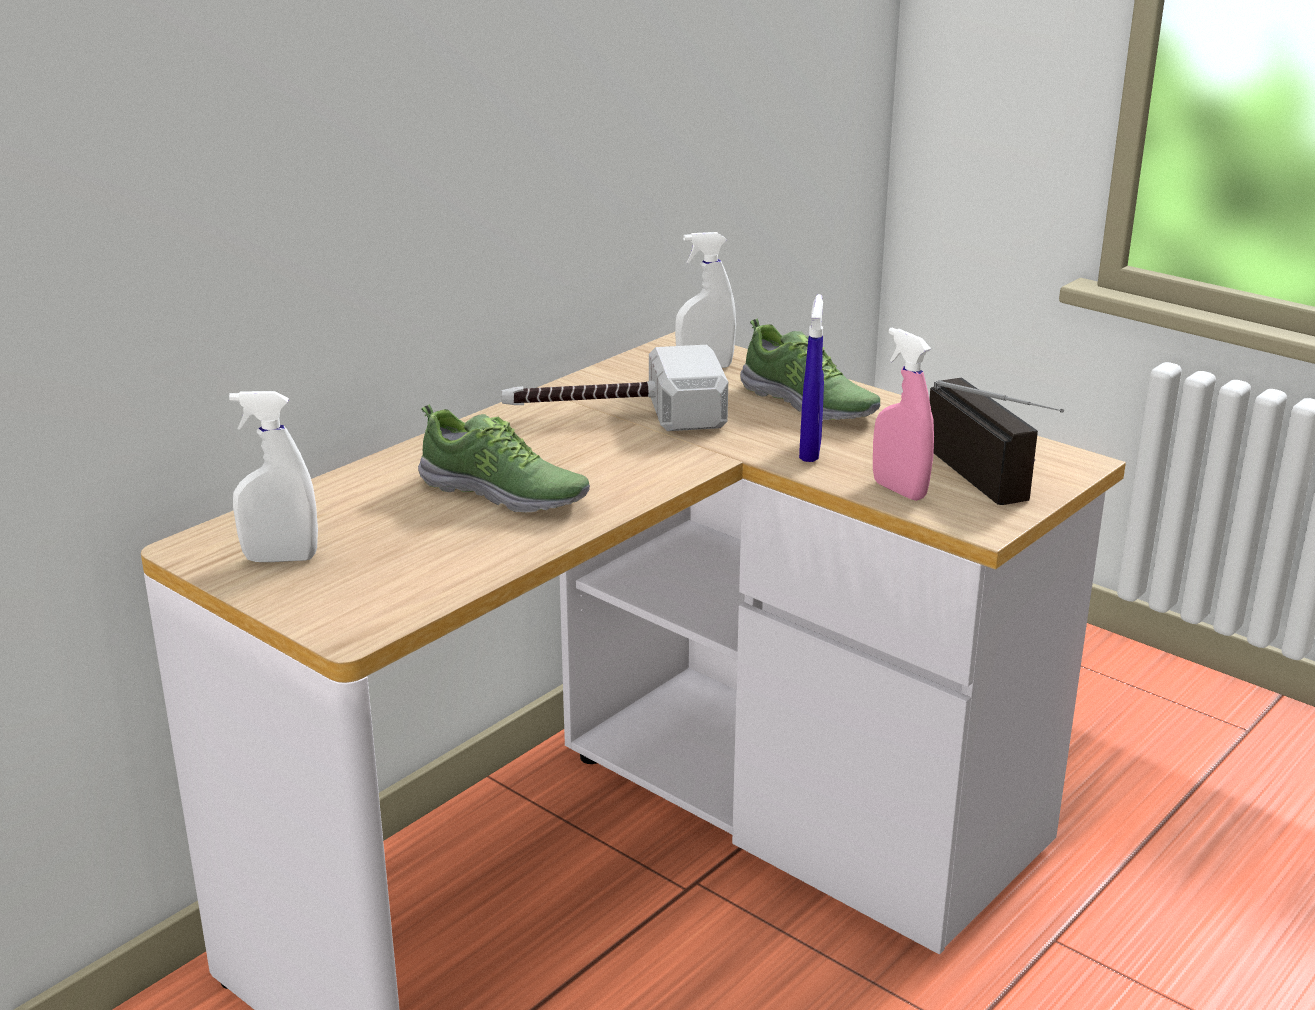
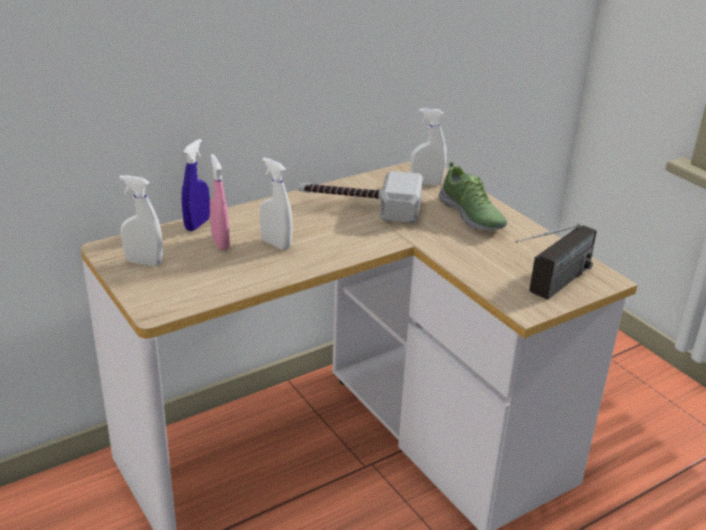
camera: 15 degrees right, 5 degrees up
(505, 494) = (276, 244): shoe -> white spray bottle
(810, 451) = (455, 246): blue spray bottle -> blue spray bottle (197, 224)
(899, 490) = (491, 279): pink spray bottle -> pink spray bottle (220, 242)
(1000, 489) = (550, 289): radio -> radio turned 45 degrees clockwise

